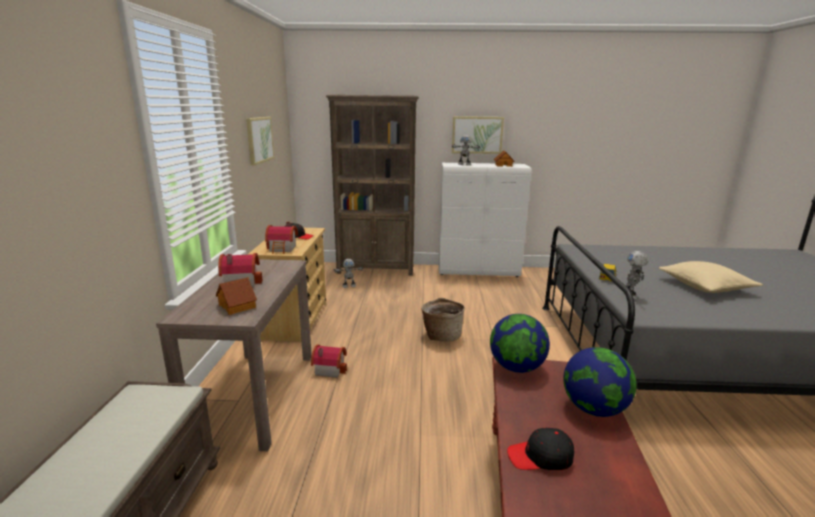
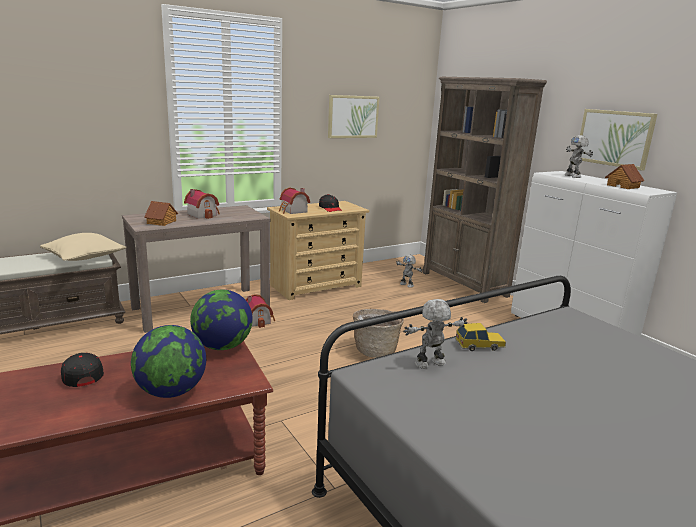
camera: 55 degrees right, 0 degrees up
(705, 287) = (575, 424): beige pillow -> beige pillow (84, 257)

